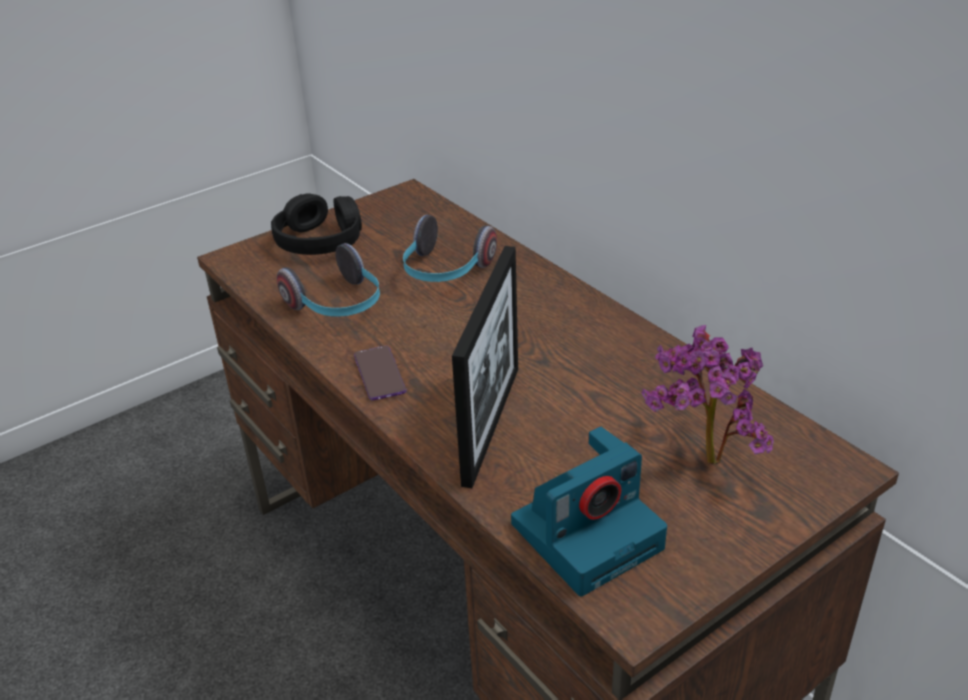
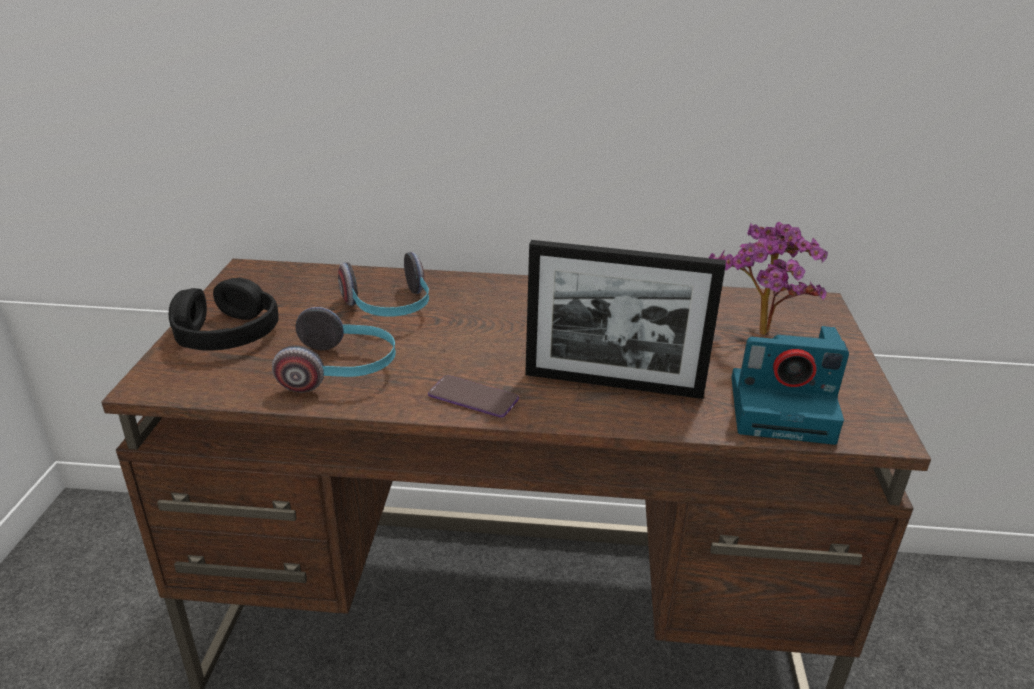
camera: 50 degrees left, 5 degrees down
(491, 424) = (613, 384): picture frame -> picture frame turned 135 degrees clockwise
(588, 533) = (784, 408): camera -> camera turned 90 degrees clockwise

